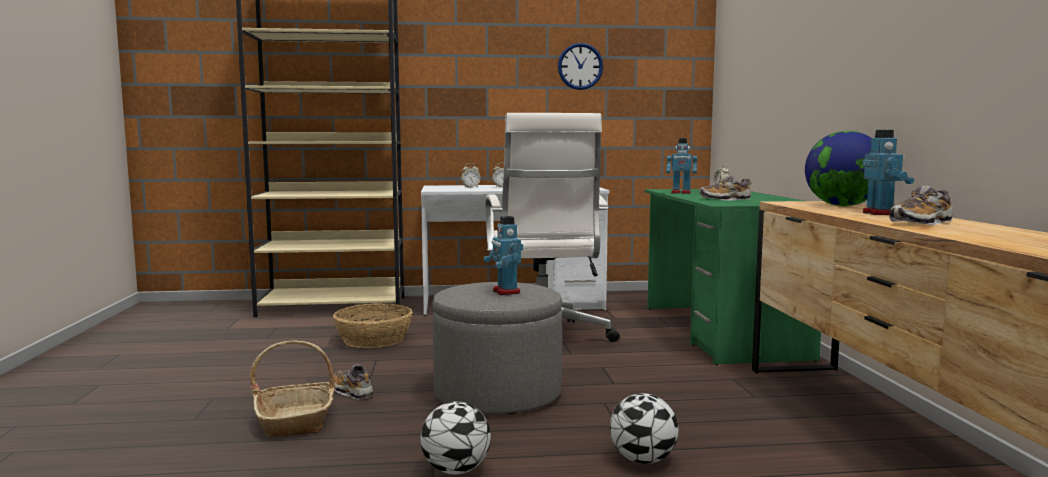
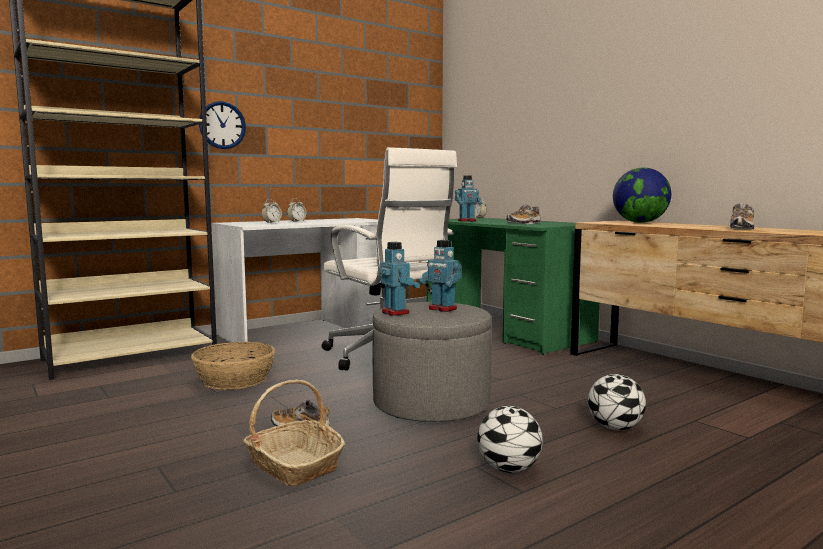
camera: 30 degrees left, 0 degrees up
(580, 66) = (346, 112): wall clock -> wall clock (222, 125)
(880, 213) = (689, 225): toy robot -> toy robot (396, 312)

